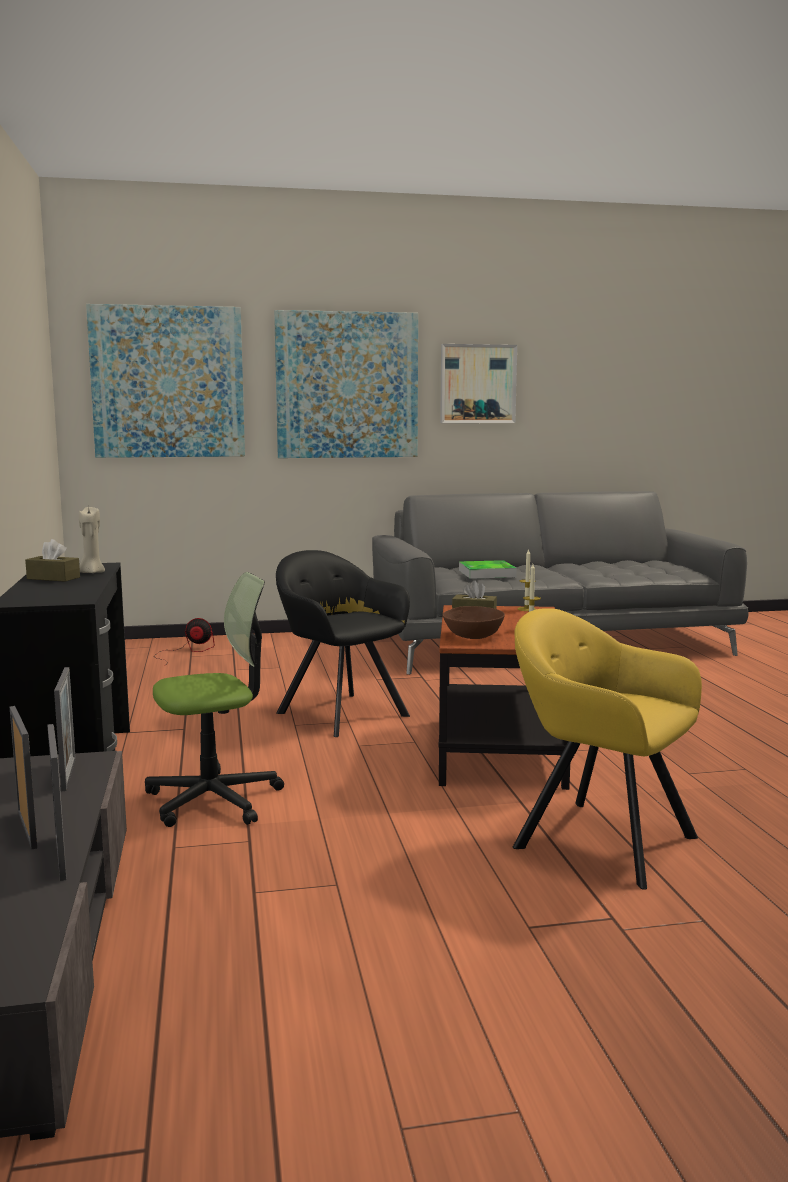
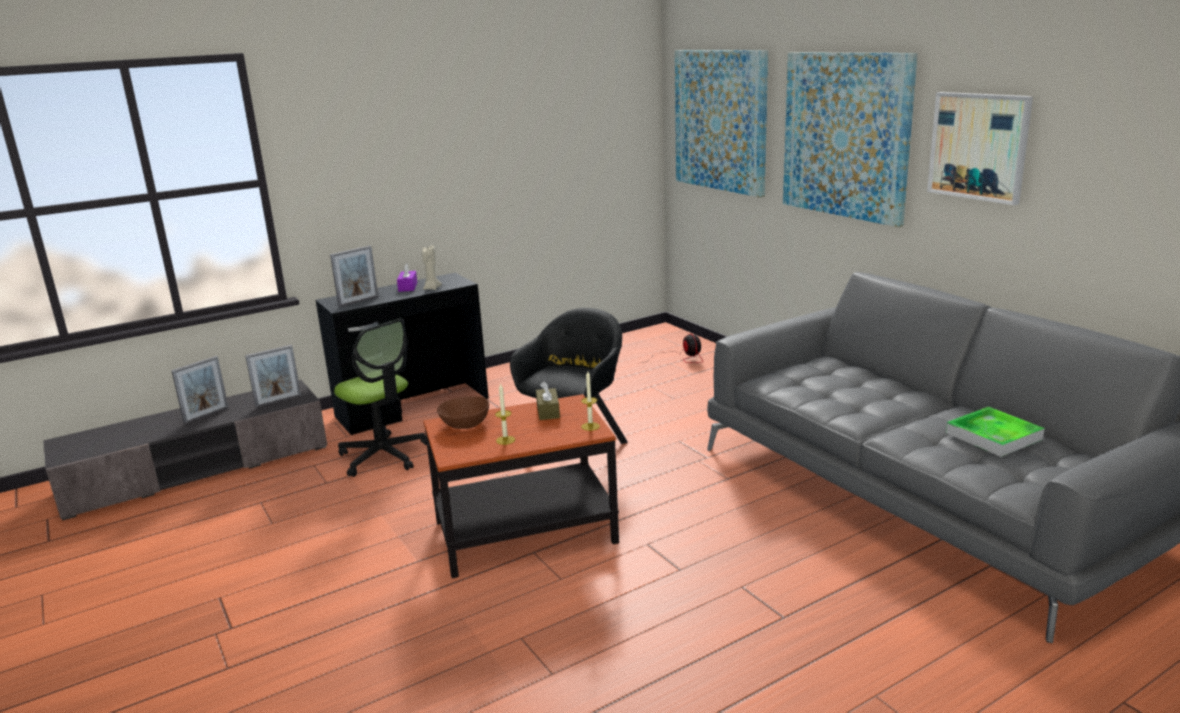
camera: 70 degrees right, 10 degrees up
(53, 578) = (408, 287): brown tissue box -> purple tissue box
(60, 857) = (174, 431): picture frame -> picture frame (358, 301)
(487, 573) = (825, 384): tray -> tray (993, 436)
(597, 838) = (357, 605): yellow armchair -> none

